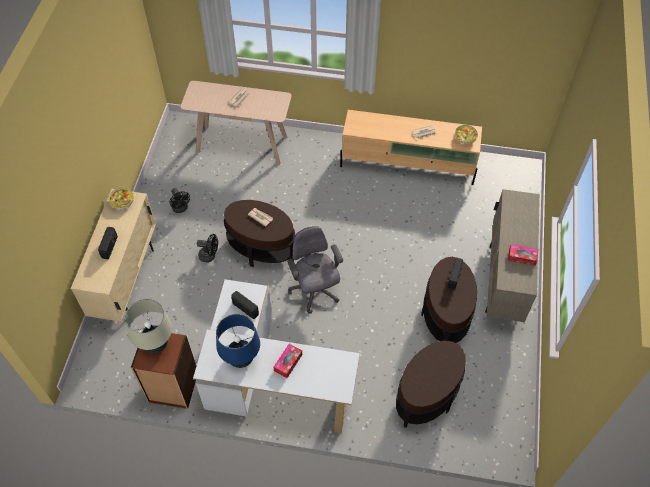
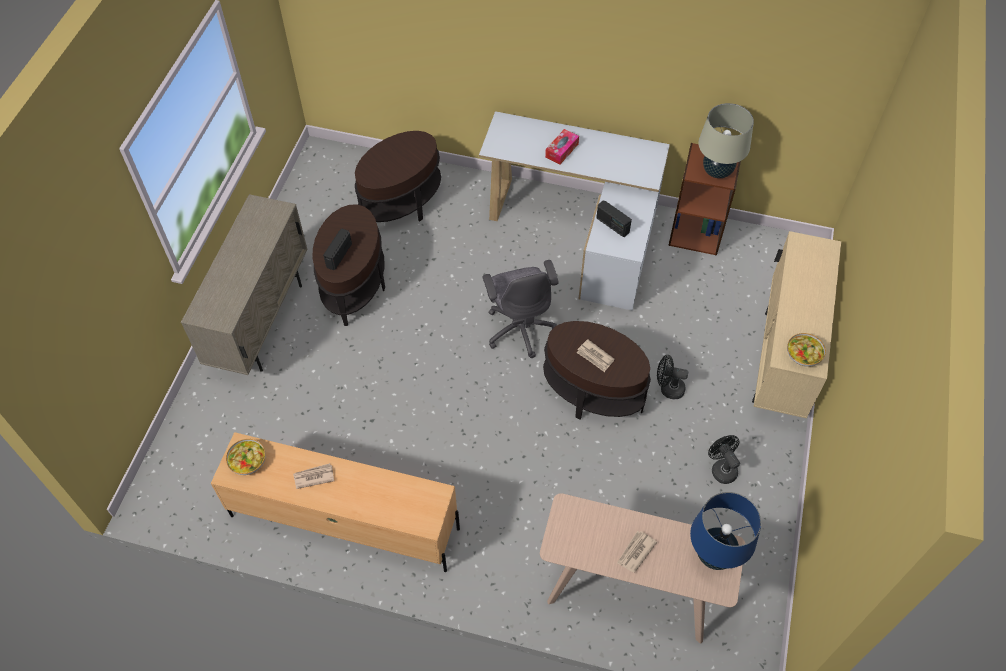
camera: 175 degrees left, 0 degrees up
(110, 247) = (804, 289): radio -> none
(241, 359) = (616, 157): blue table lamp -> blue table lamp (714, 555)
(522, 257) = (246, 237): tissue box -> none

